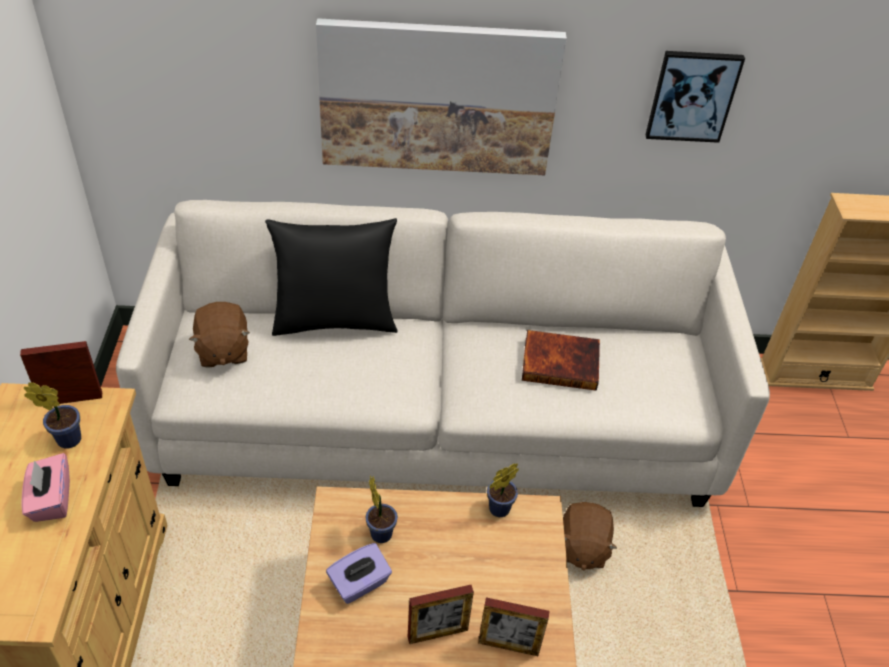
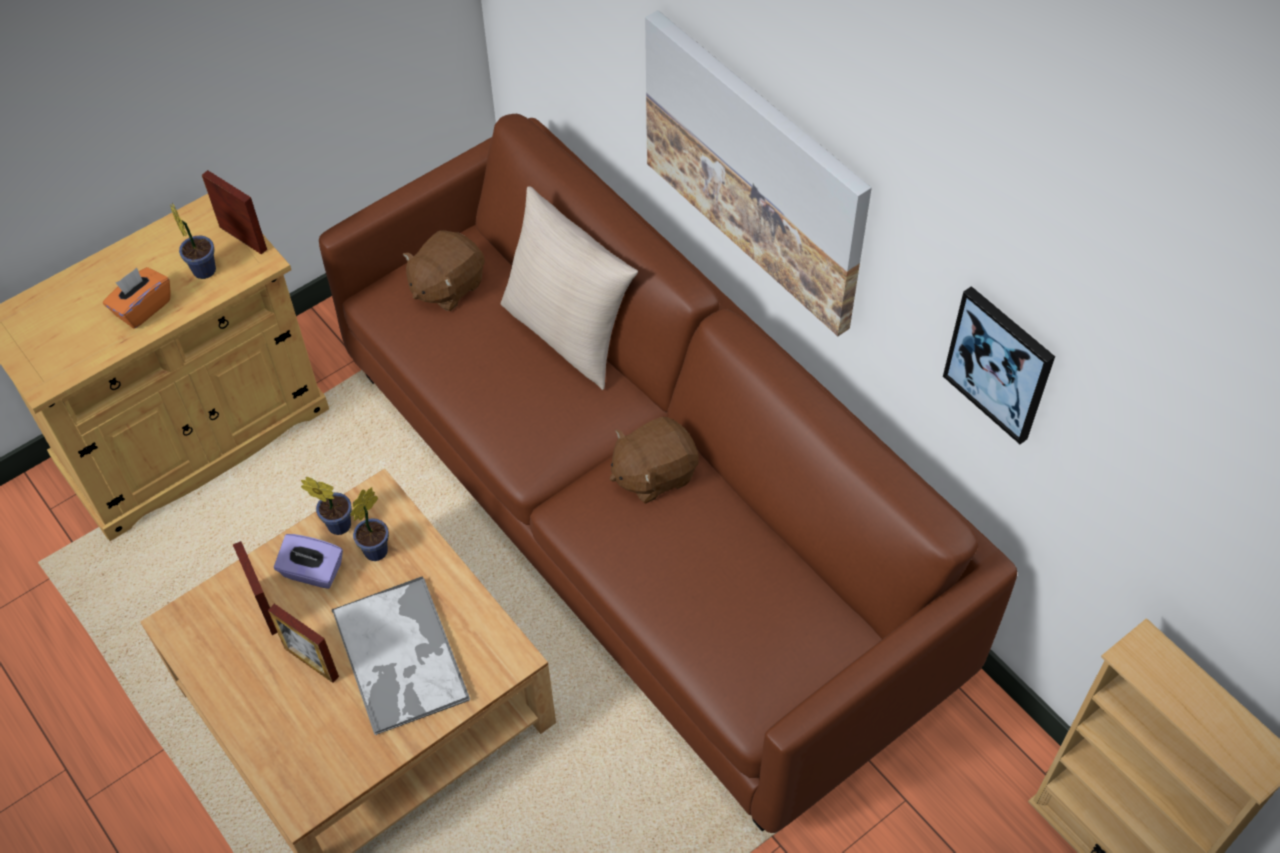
camera: 55 degrees right, 10 degrees up
(51, 500) = (142, 308): pink tissue box -> orange tissue box
(335, 320) = (568, 333): black pillow -> beige pillow
(438, 418) = (643, 515): white sofa -> brown sofa
(483, 574) = (401, 657): none -> tray
(496, 510) = (481, 620): potted plant -> potted plant (336, 524)
(508, 646) = (343, 724): picture frame -> picture frame (265, 608)
(561, 362) = (699, 547): book -> none
(582, 548) = (601, 747): brown plush toy -> brown plush toy (653, 474)

